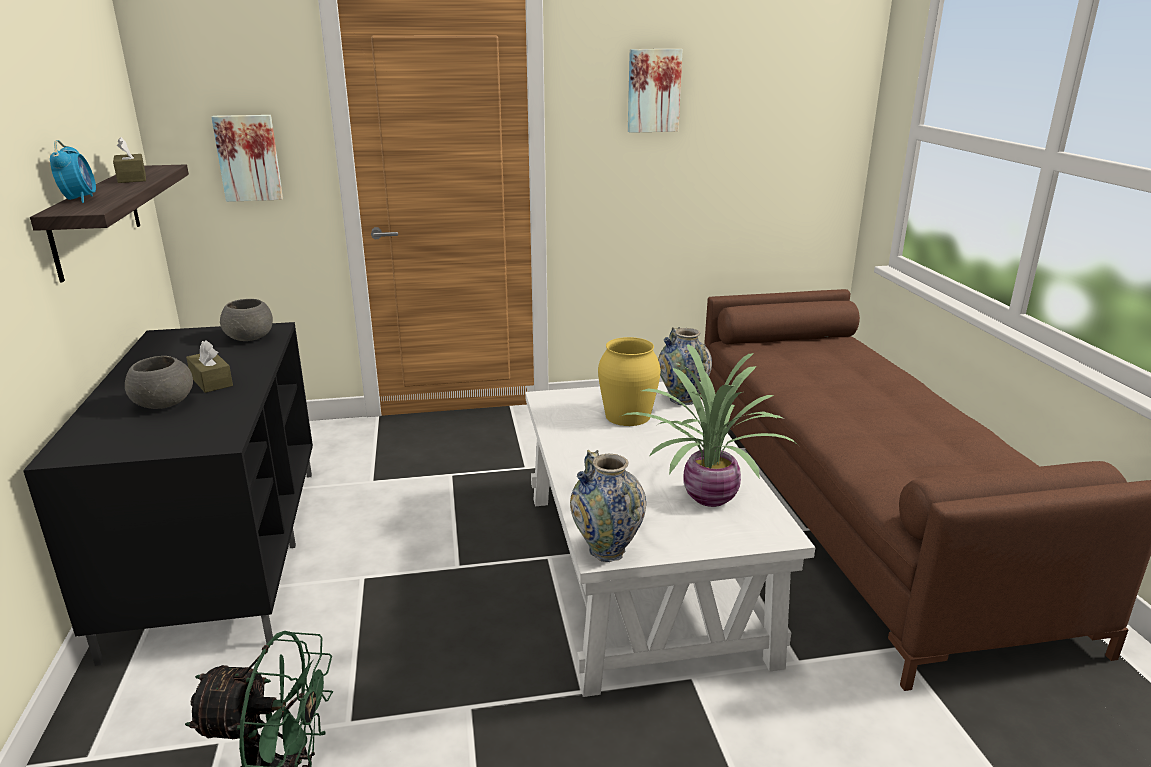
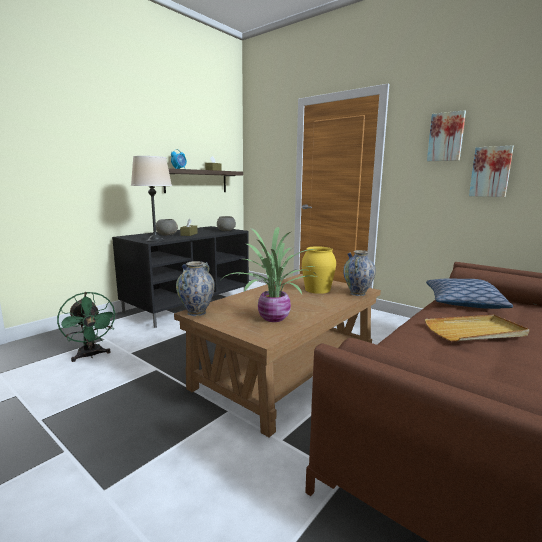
camera: 50 degrees right, 10 degrees down
(210, 433) = (155, 240): none -> beige table lamp
(249, 158) = (269, 172): picture -> picture (490, 172)
(641, 572) = (286, 371): white coffee table -> brown coffee table
(781, 363) = (463, 303): none -> pillow
(874, 405) = (476, 331): none -> beige tray

